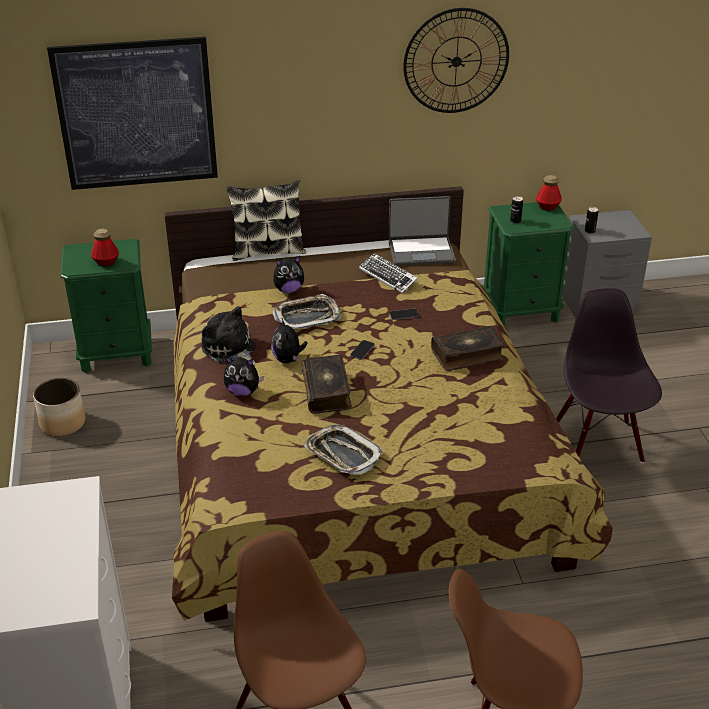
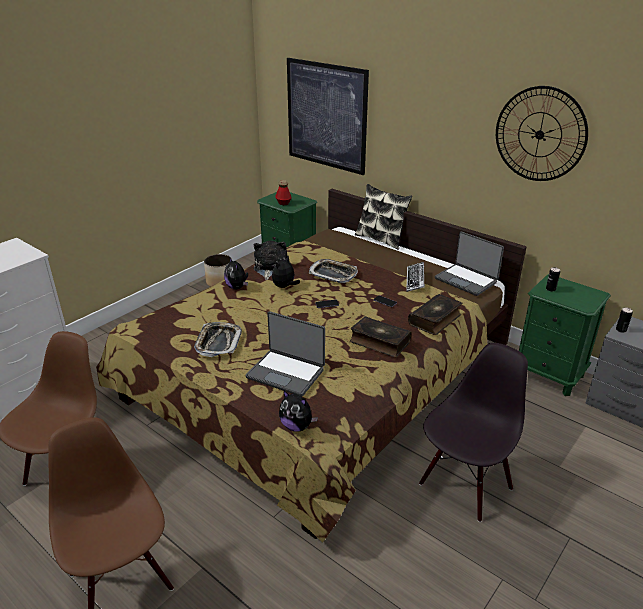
camera: 50 degrees right, 5 degrees down
(288, 290) = (350, 258): plush toy -> plush toy (297, 426)
(327, 391) = (271, 311): book -> book (435, 320)
(451, 434) = (286, 372): none -> laptop
(547, 207) = (593, 293): bottle -> none

